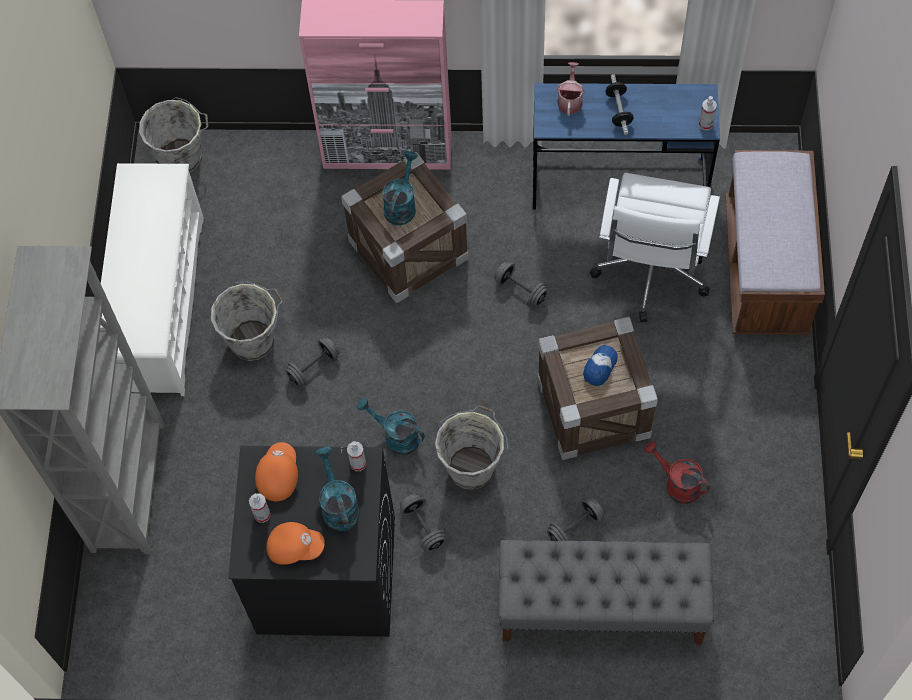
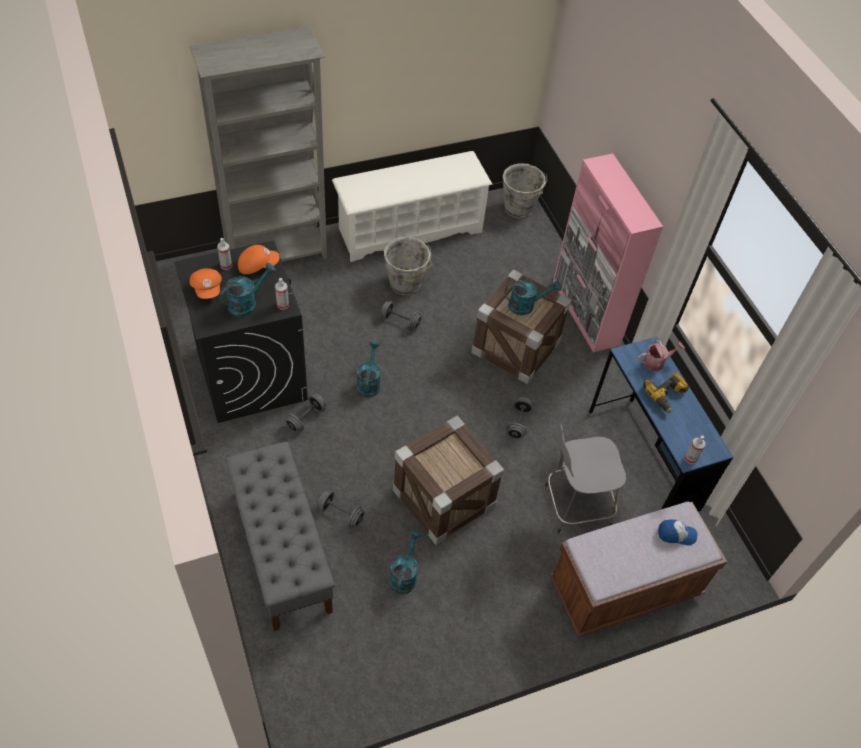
camera: 60 degrees right, 10 degrees down
(472, 466) = (364, 434): grey bucket -> none
(599, 367) = (453, 463): cap -> cap (676, 534)
(618, 110) = (666, 395): dumbbell -> power drill
(650, 275) = (575, 505): white office chair -> grey stool
(677, 484) = (404, 575): red watering can -> turquoise watering can

